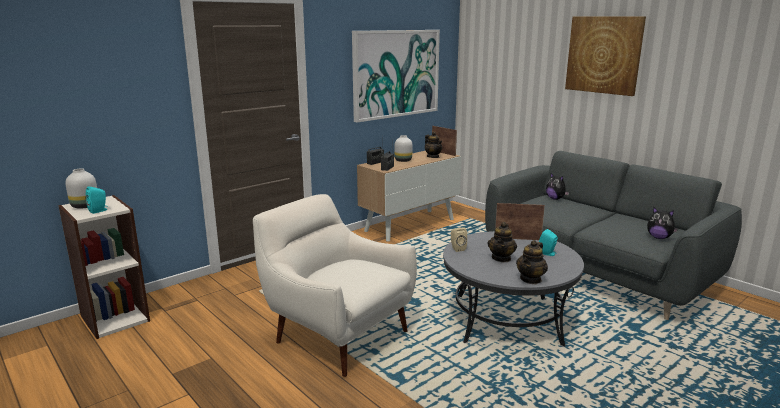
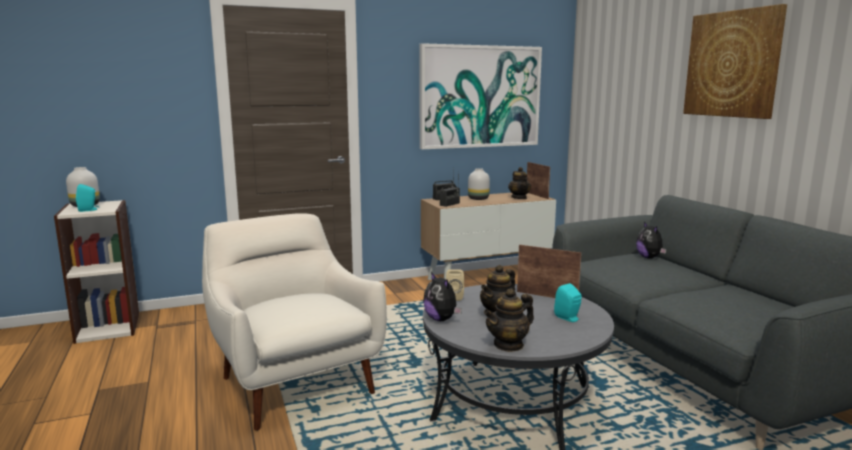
camera: 20 degrees right, 5 degrees down
(659, 237) = (762, 320): plush toy -> plush toy (441, 319)

